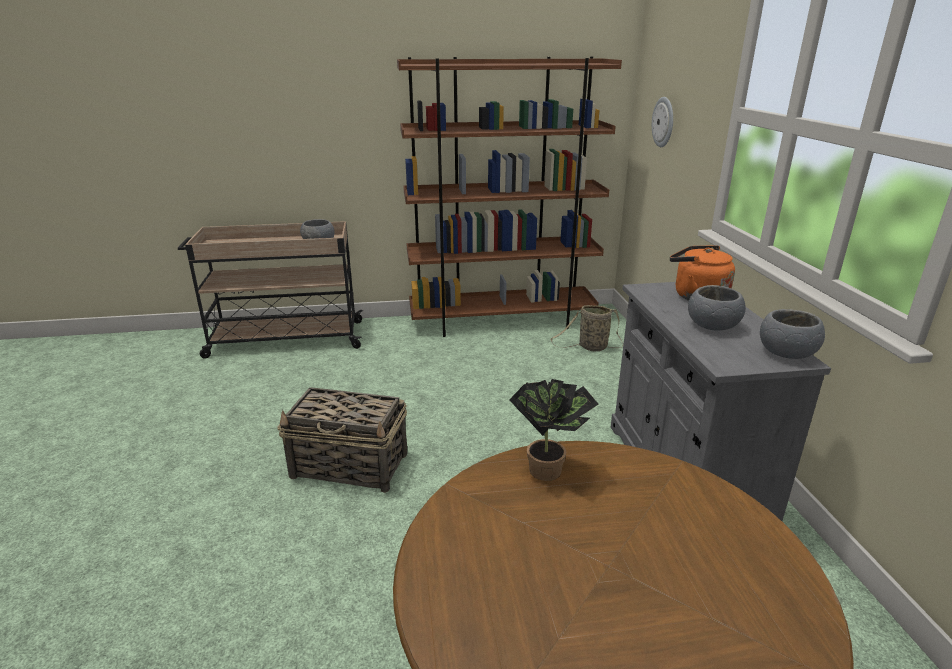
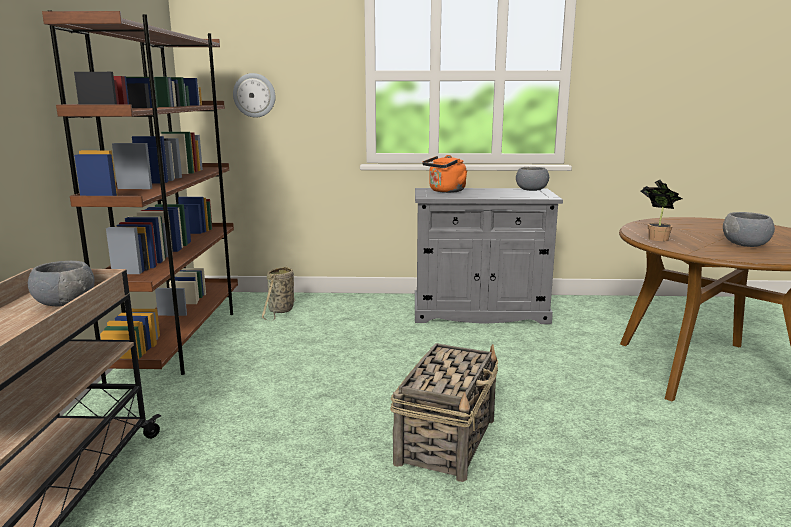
camera: 80 degrees left, 10 degrees down
(713, 326) = (494, 193): grey bowl -> grey bowl (745, 245)

